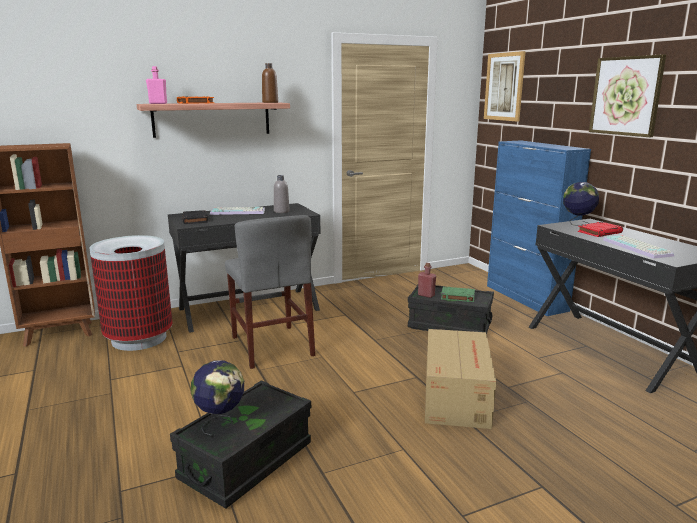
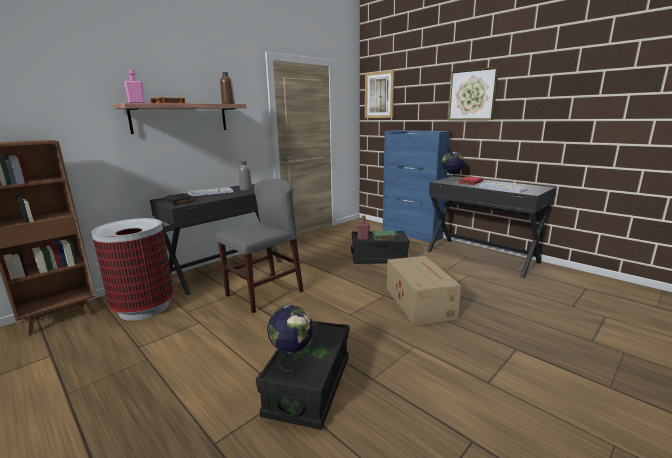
camera: 20 degrees left, 0 degrees up
(272, 346) = (264, 293): grey chair -> grey chair turned 90 degrees counterclockwise

